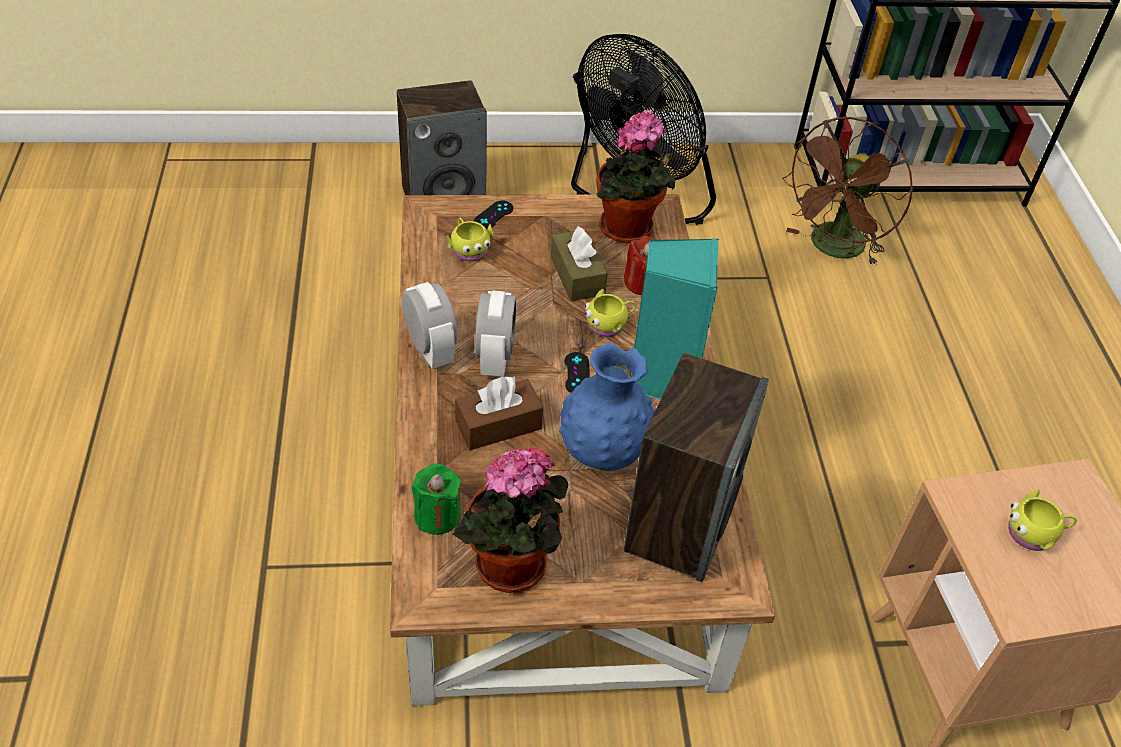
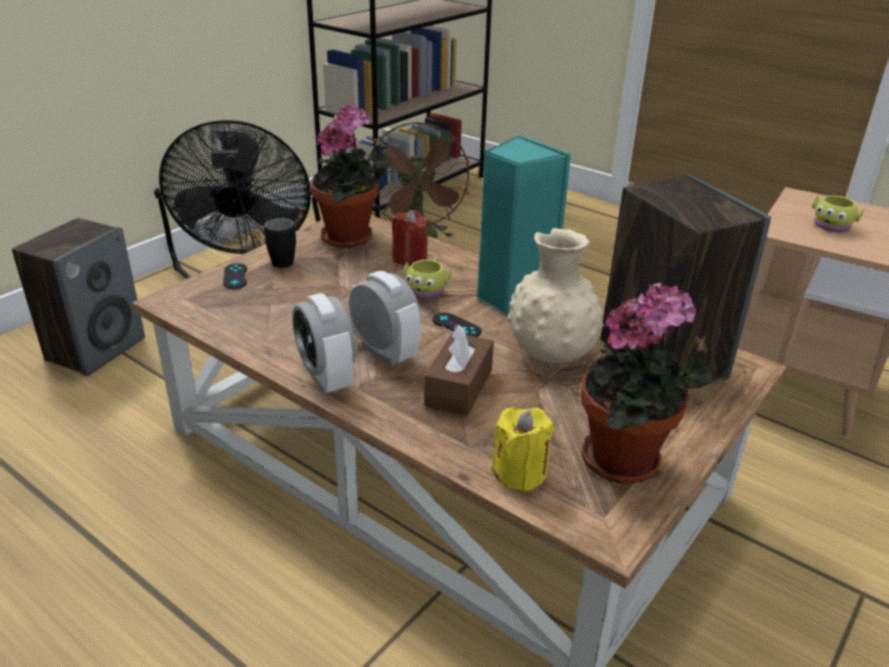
camera: 45 degrees left, 15 degrees down
(430, 350) = (326, 378): alarm clock -> alarm clock turned 135 degrees counterclockwise
(437, 516) = (520, 473): green candle -> yellow candle
(468, 249) = (249, 304): yellow mug -> none
(546, 219) = (282, 260): none -> black mug
(577, 276) = (359, 277): brown tissue box -> none
(603, 452) = (551, 355): blue vase -> beige vase

